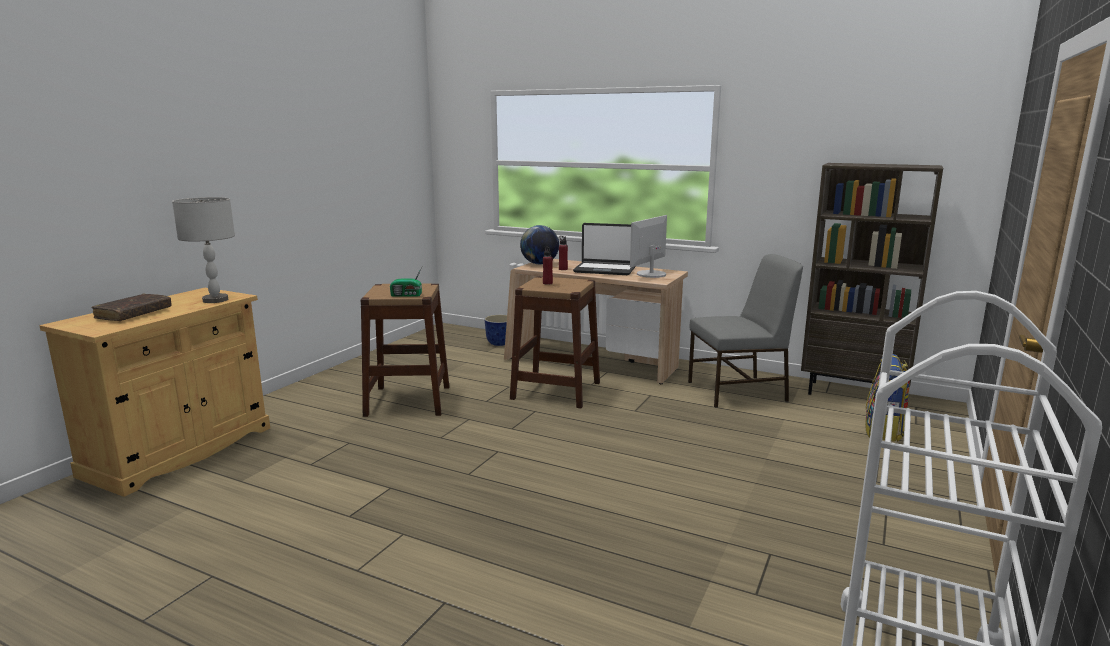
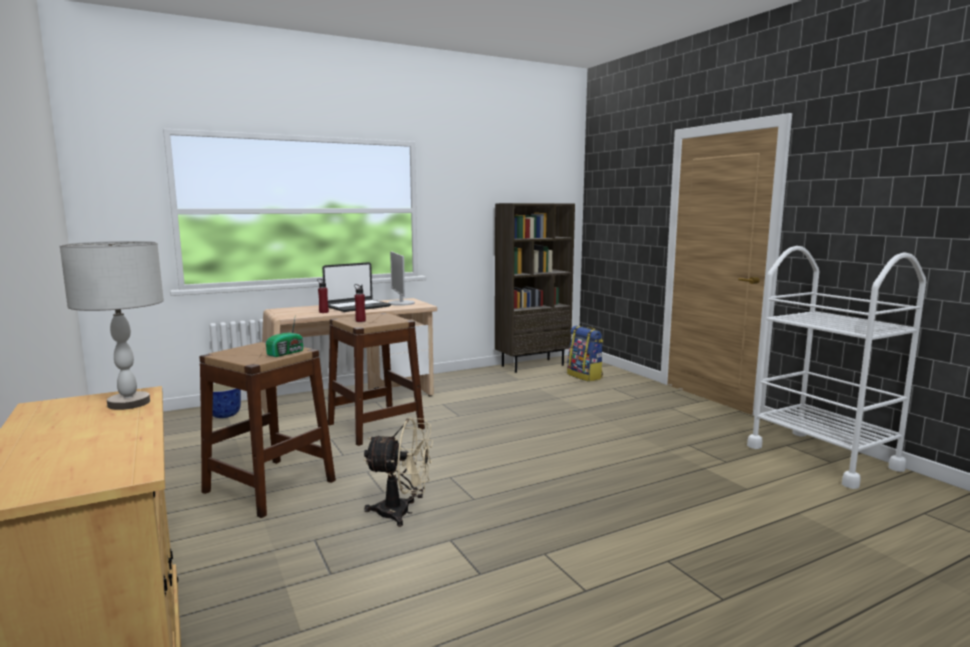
camera: 55 degrees left, 5 degrees down
(134, 314) = (75, 449): brown book -> none
(415, 456) = (402, 513): none -> beige fan
(539, 264) = (286, 313): globe -> none
(738, 391) = (482, 383): grey chair -> none

